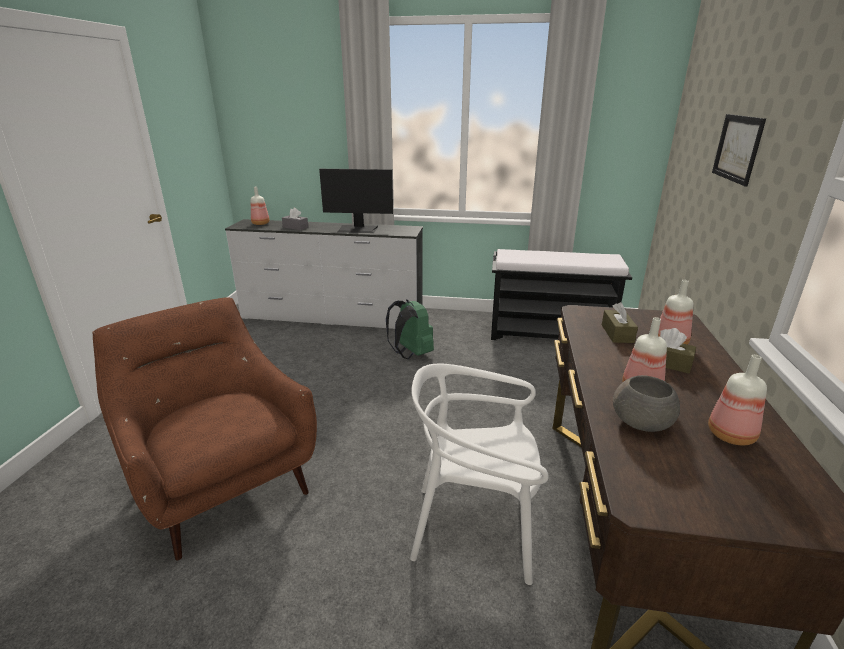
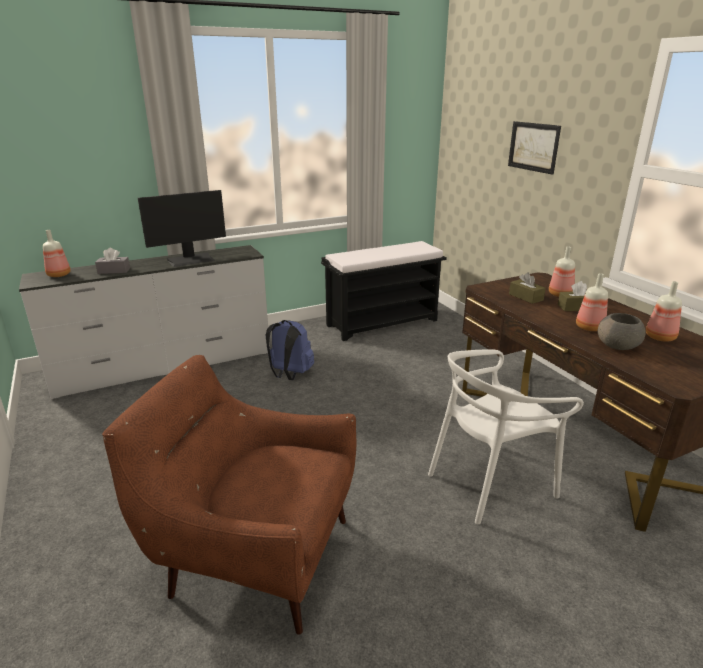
camera: 35 degrees left, 0 degrees up
(411, 354) = (289, 374): green backpack -> blue backpack

